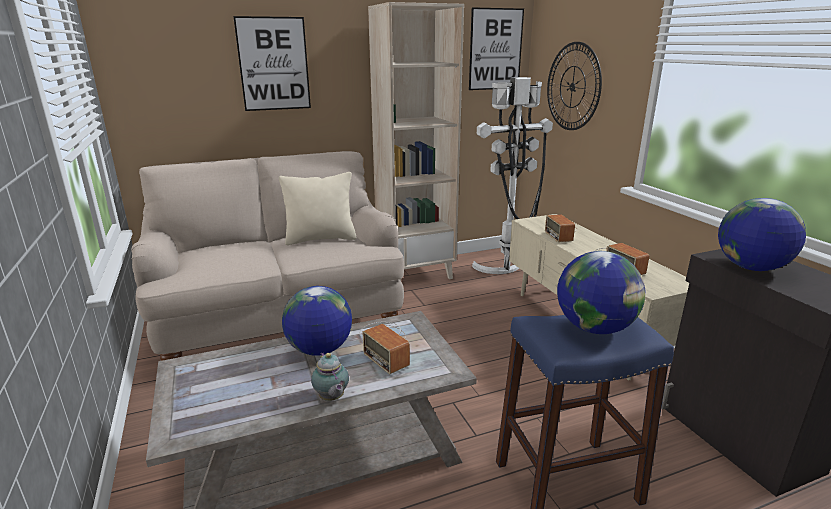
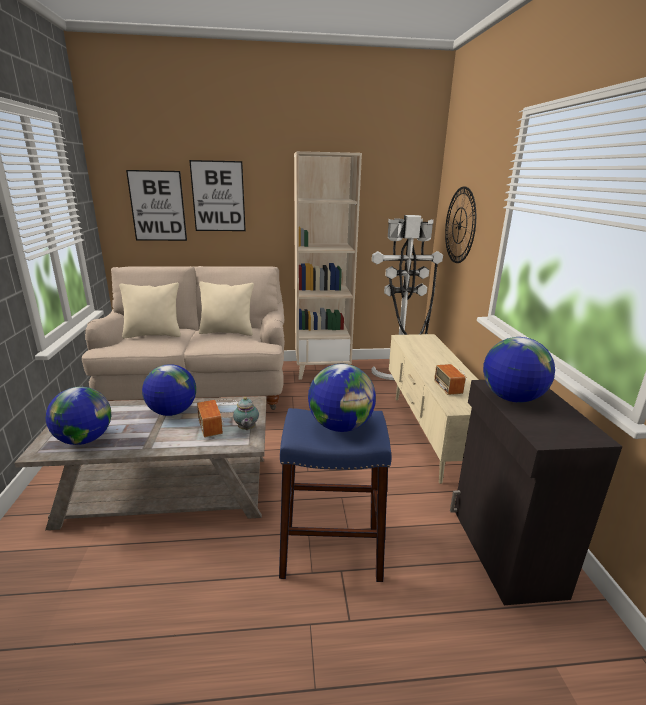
camera: 15 degrees right, 0 degrees up
(226, 253) = (153, 334): none -> beige pillow
(228, 407) = (85, 439): none -> globe
(331, 398) = (152, 446): teapot -> teapot (246, 429)
(495, 49) = (406, 190): picture -> picture (157, 206)
(561, 231) = (425, 348): radio -> none

